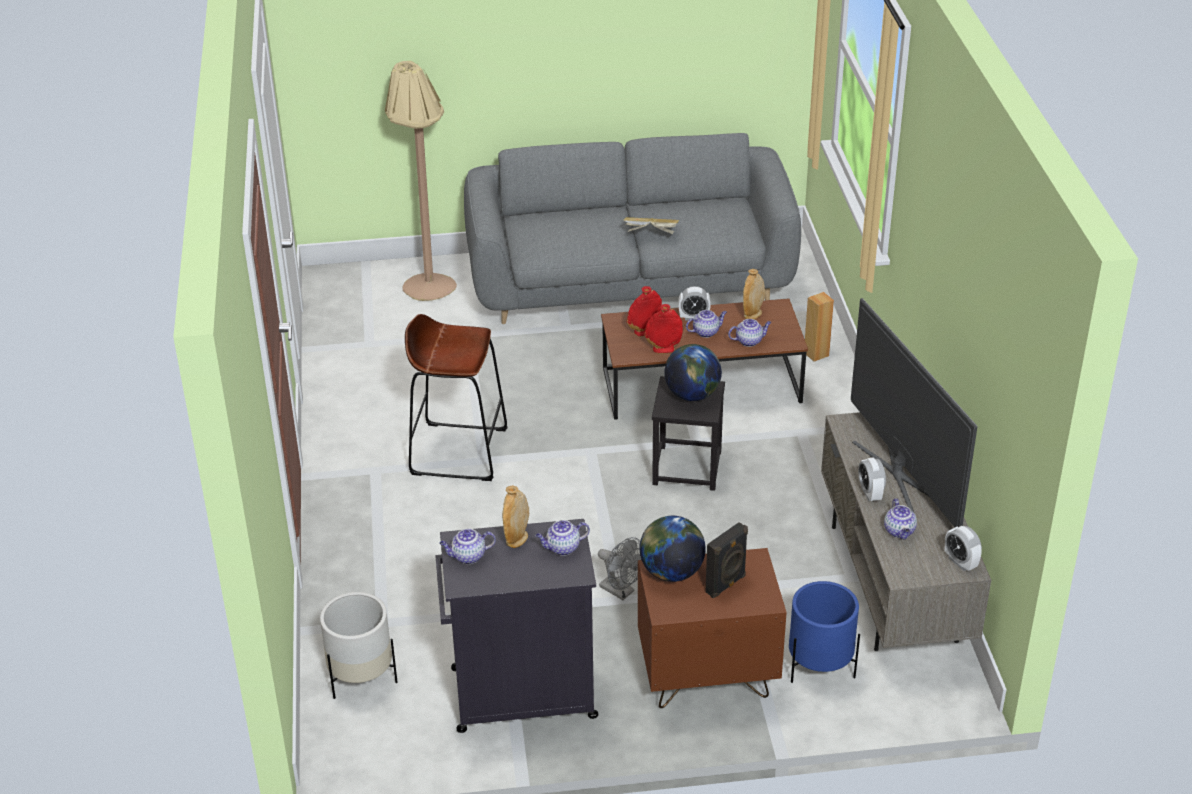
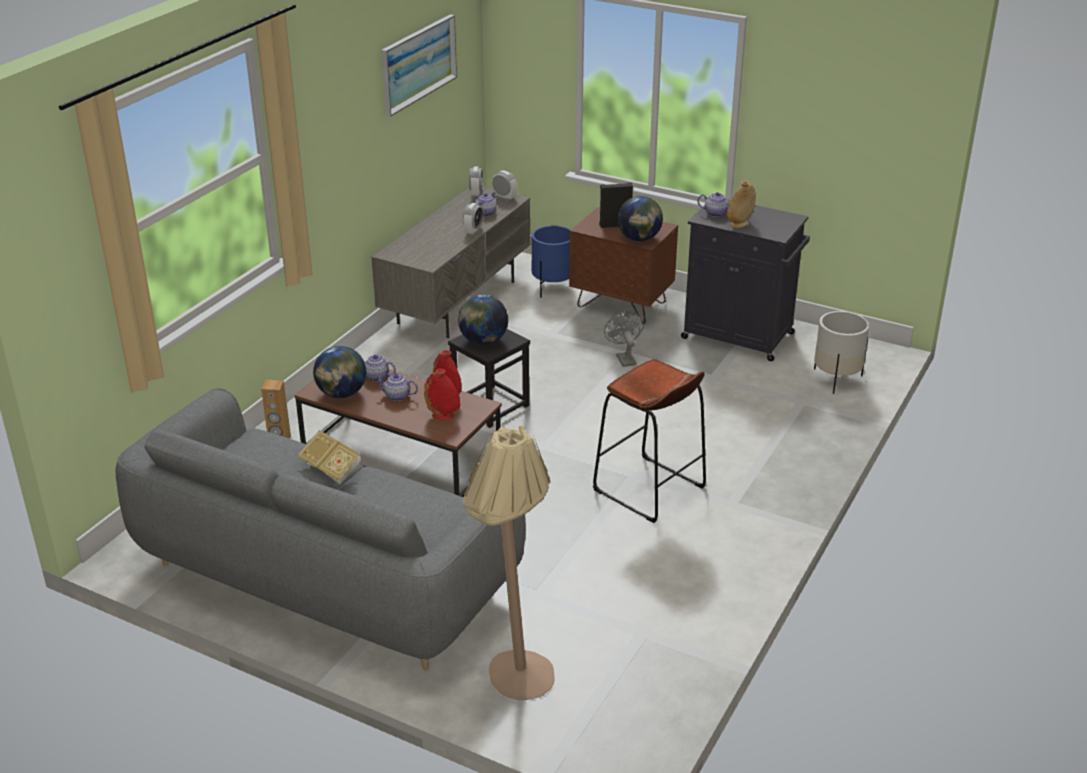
camera: 145 degrees left, 5 degrees down
(468, 557) = (778, 227): teapot -> none
(694, 317) = (388, 411): alarm clock -> alarm clock (504, 197)
(753, 314) = (341, 394): beige vase -> globe
(900, 474) = (440, 232): television -> none
(987, 314) = (418, 63): none -> picture

